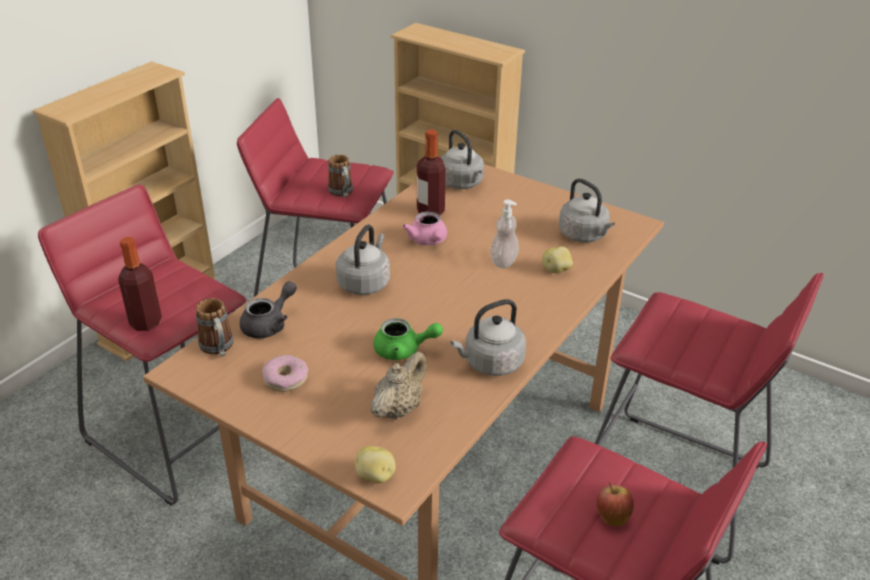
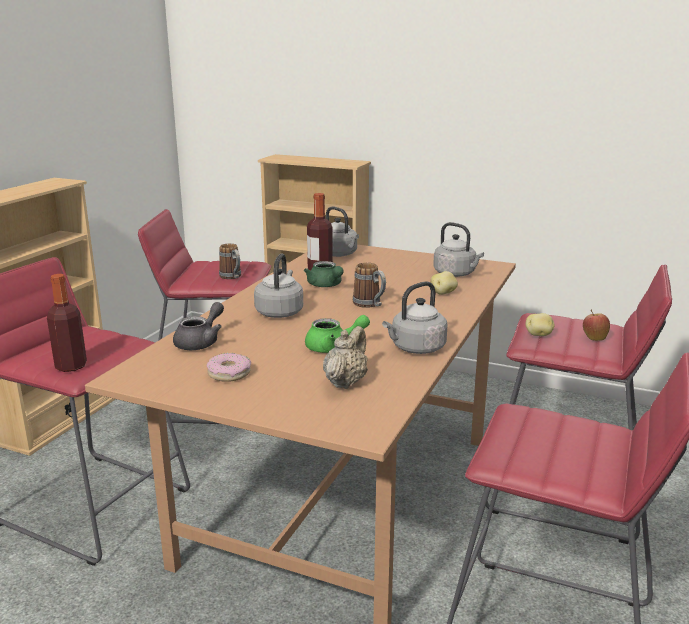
camera: 10 degrees left, 15 degrees down
(218, 349) = (156, 361): mug -> mug (370, 305)
(375, 476) = (343, 427): potato -> potato (539, 335)
(428, 241) = (326, 285): pink teapot -> green teapot
(503, 262) = (396, 292): soap dispenser -> none
(612, 517) = (565, 449): apple -> apple (594, 338)

